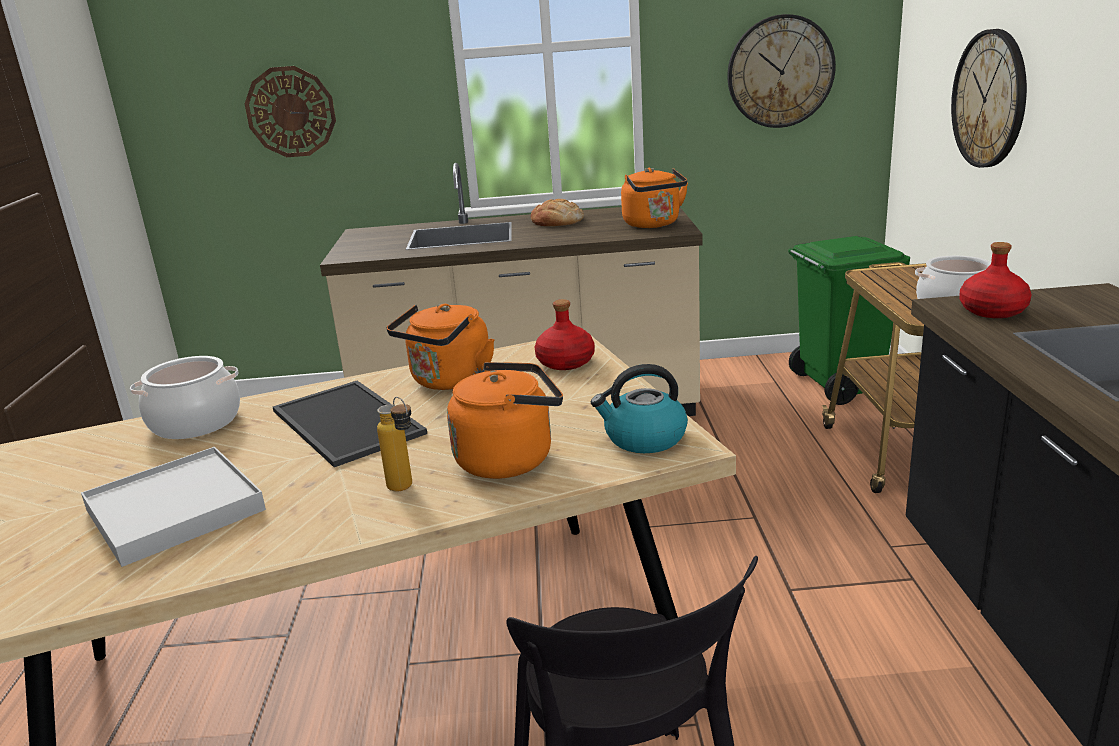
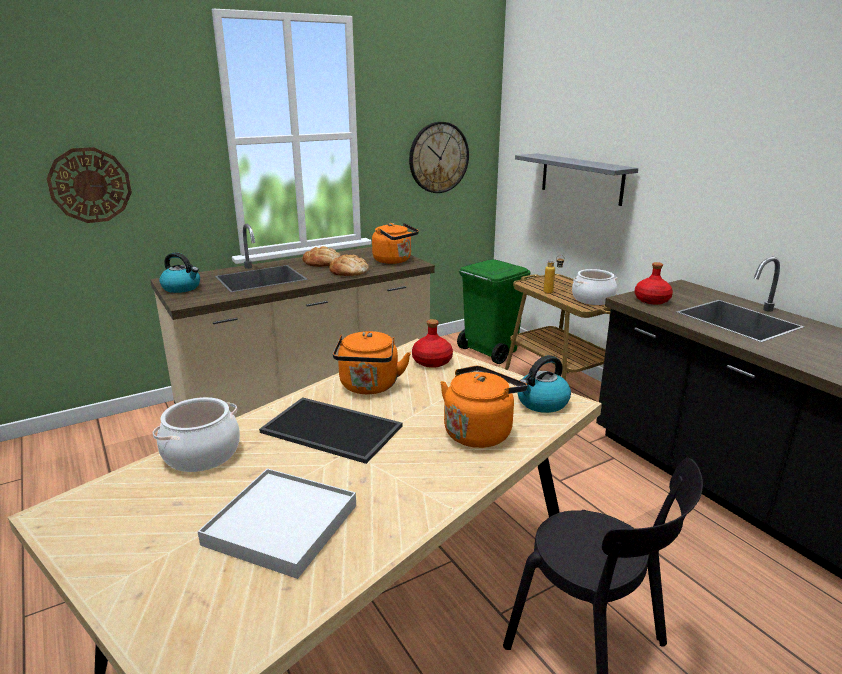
camera: 30 degrees left, 0 degrees up
(363, 241) = (182, 288): none -> kettle
(406, 489) = (438, 467): bottle -> bottle (552, 292)
(574, 234) = (349, 271): none -> bread
(989, 99) = (581, 178): wall clock -> grey shelf

